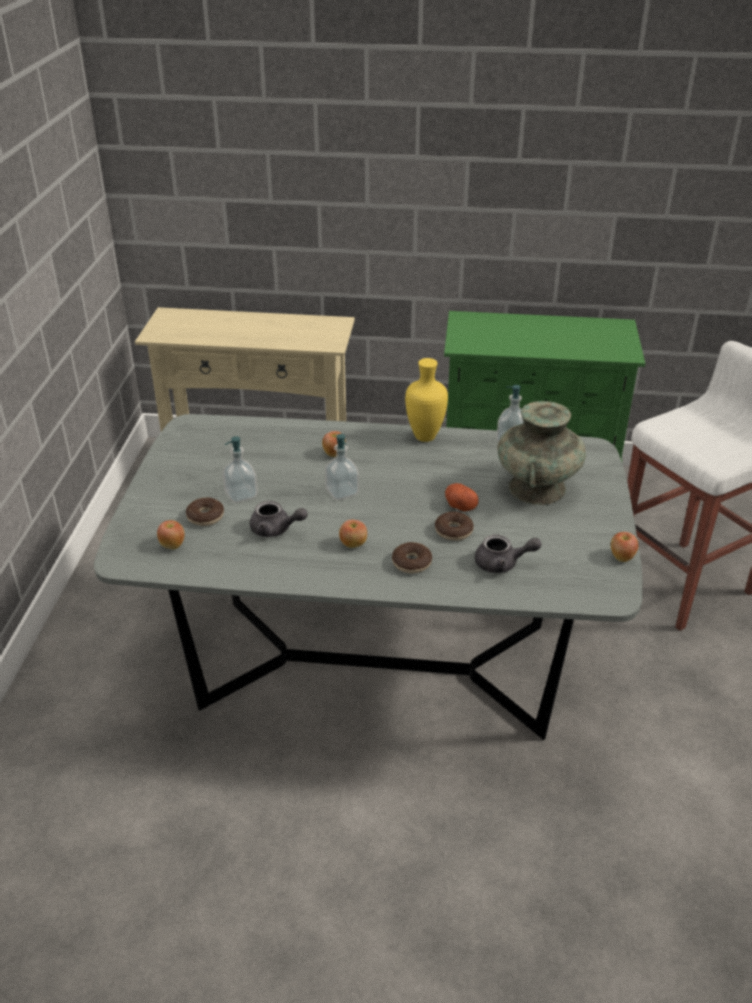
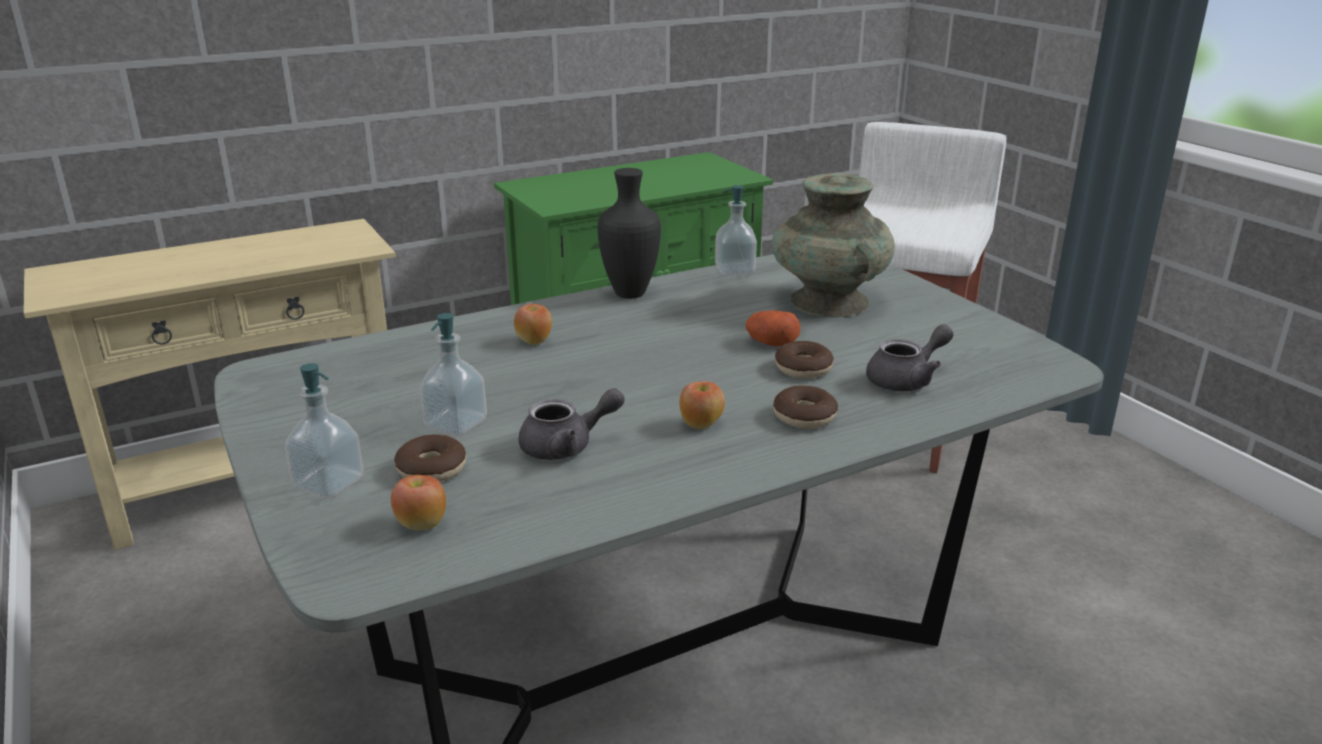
camera: 35 degrees left, 10 degrees down
(342, 492) = (603, 376): soap dispenser -> soap dispenser (329, 484)
(424, 437) = (629, 294): yellow vase -> black vase
(621, 557) = (1010, 332): apple -> none

